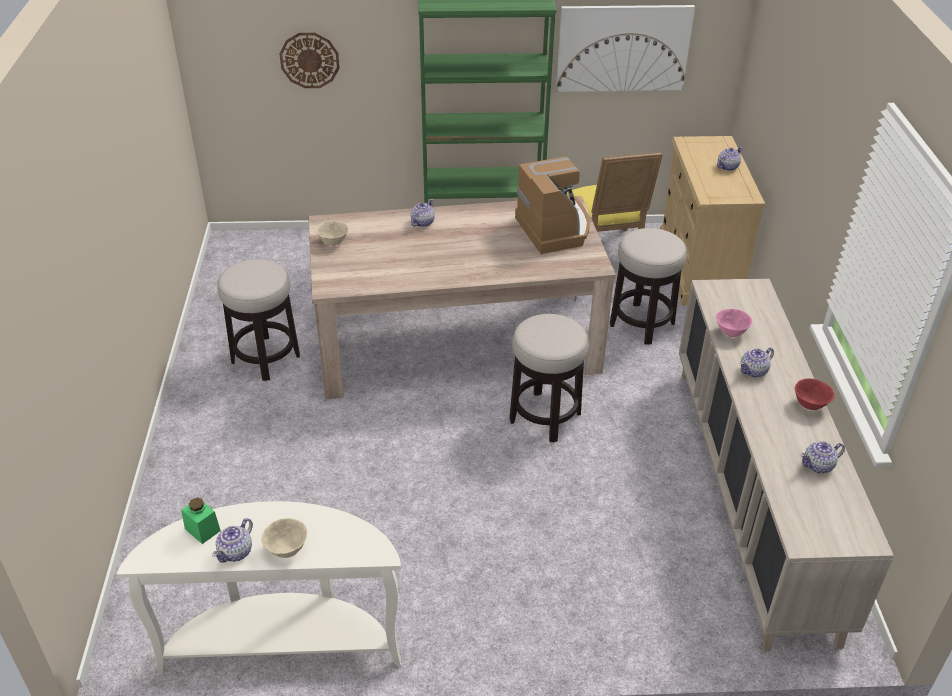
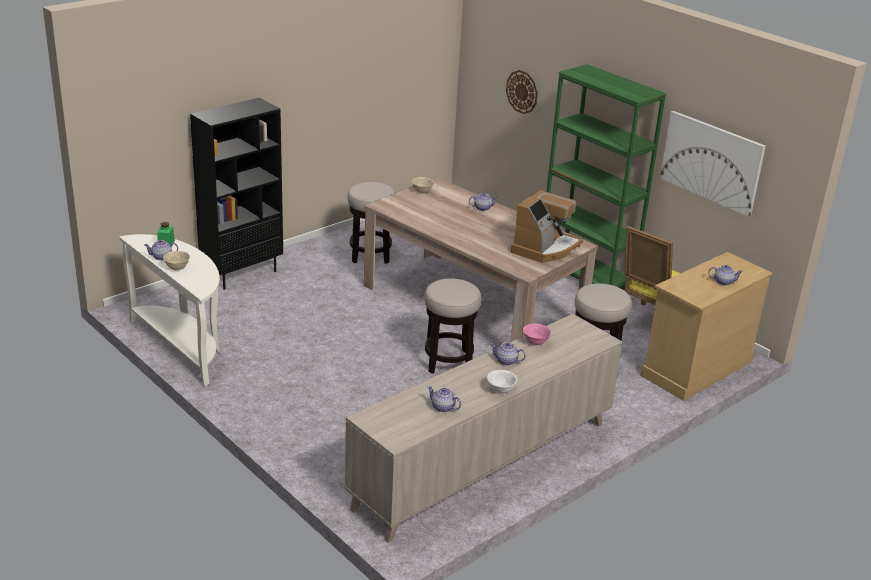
camera: 50 degrees right, 10 degrees down
(174, 491) = (242, 274): none -> black bookcase
(810, 405) = (500, 390): red bowl -> white bowl

